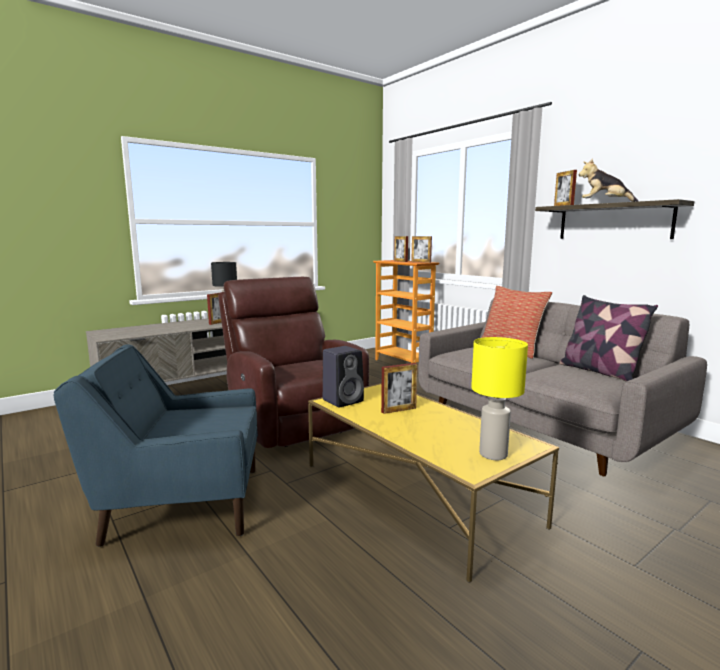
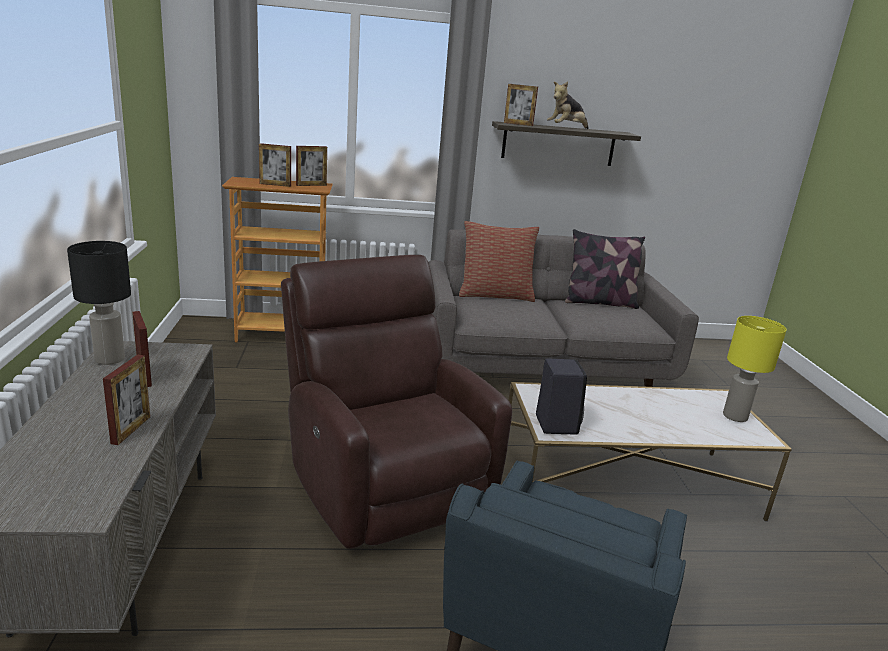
camera: 60 degrees left, 10 degrees up
(293, 422) = (385, 483): brown armchair -> brown armchair turned 60 degrees clockwise
(398, 410) = (608, 409): picture frame -> picture frame (131, 430)
(416, 493) = (627, 482): yellow coffee table -> white coffee table

